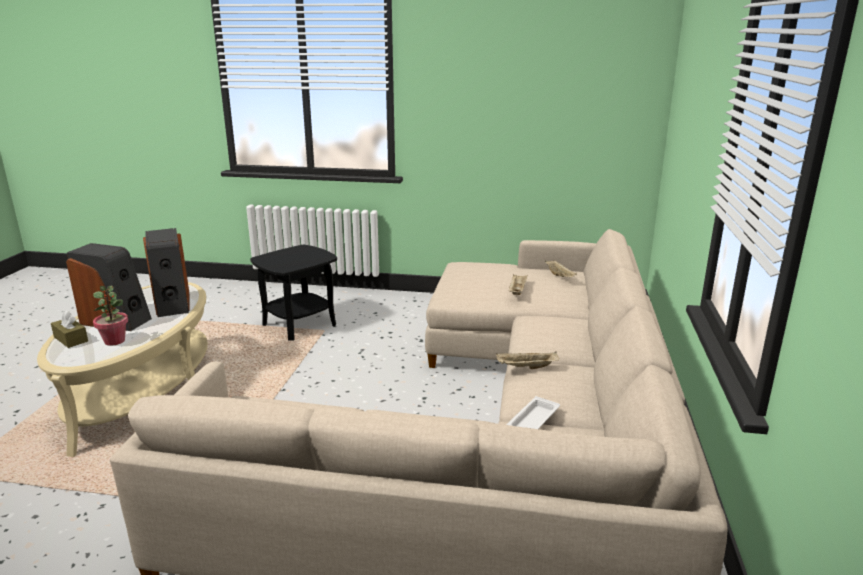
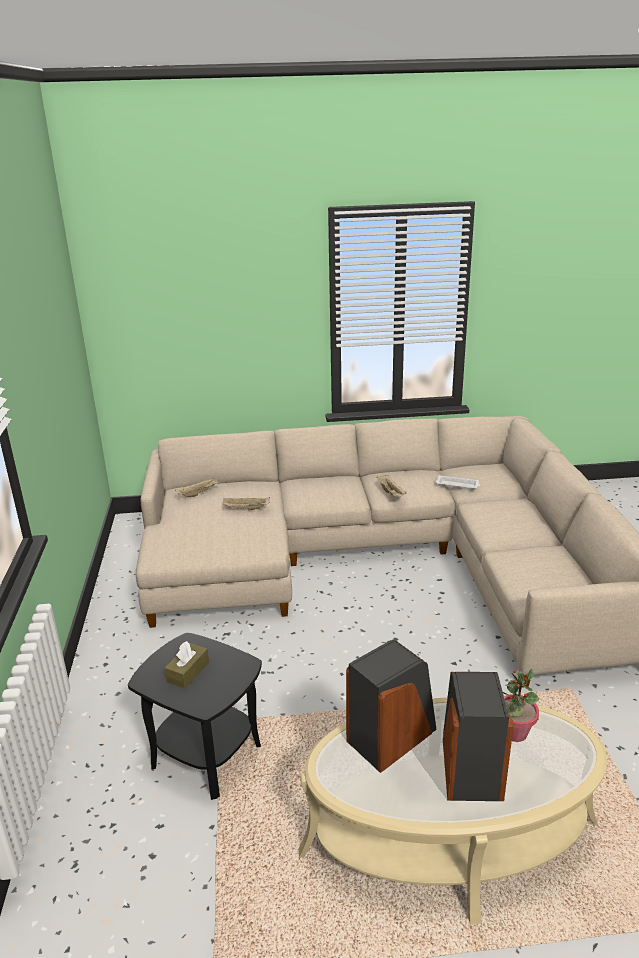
camera: 105 degrees left, 5 degrees up
(71, 339) = (542, 779): brown tissue box -> brown tissue box (188, 672)

